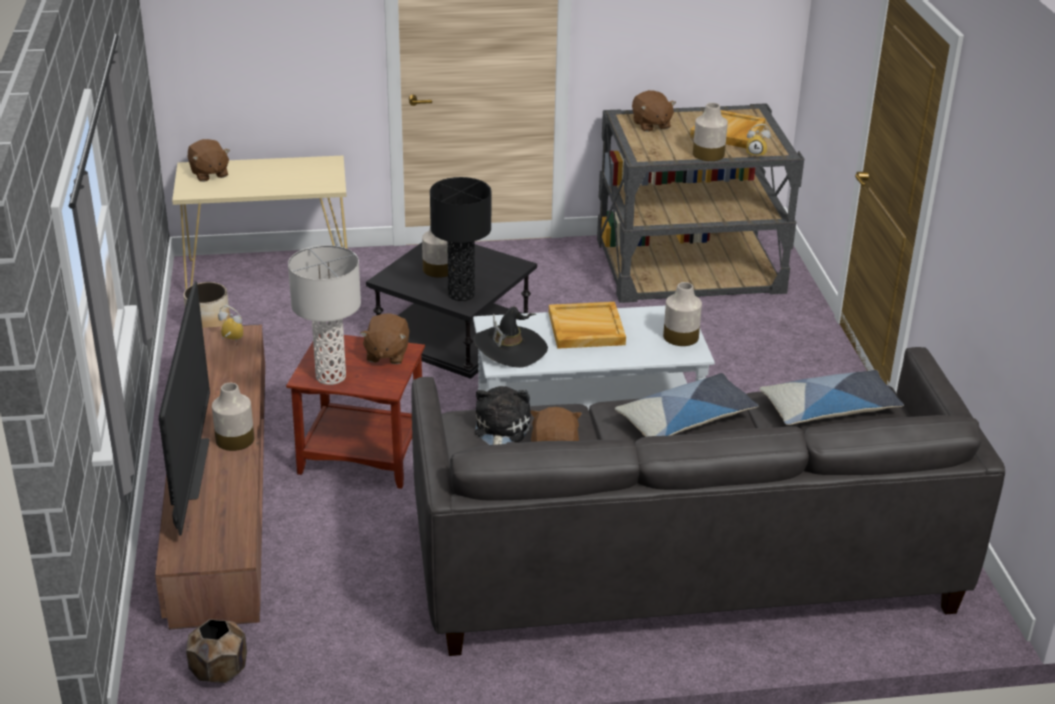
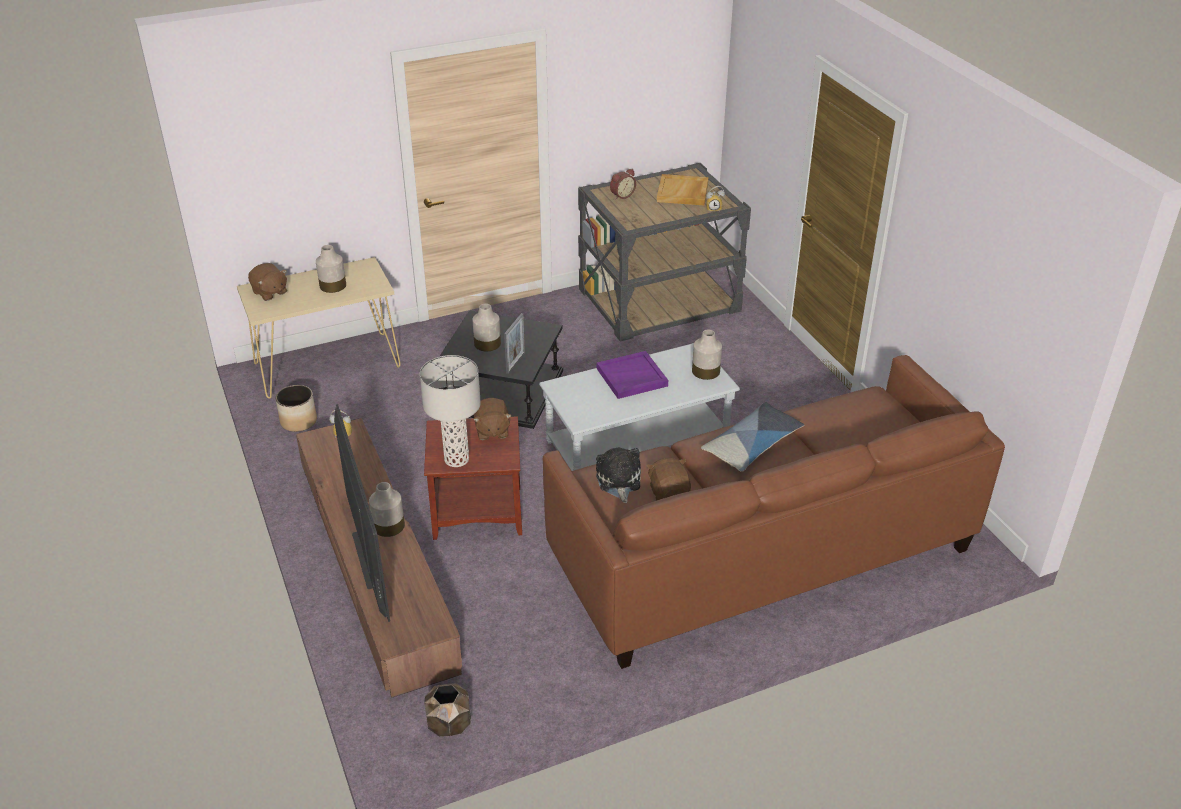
camera: 15 degrees left, 5 degrees up
(461, 294) = (515, 362): black table lamp -> picture frame
(510, 348) = (581, 406): black hat -> none
(585, 329) = (631, 377): beige tray -> purple tray
(651, 125) = (621, 195): brown plush toy -> alarm clock
(682, 562) = (759, 552): grey sofa -> brown sofa
(708, 154) = (677, 215): beige vase -> beige vase (332, 285)
(830, 409) = (850, 415): pillow -> none

